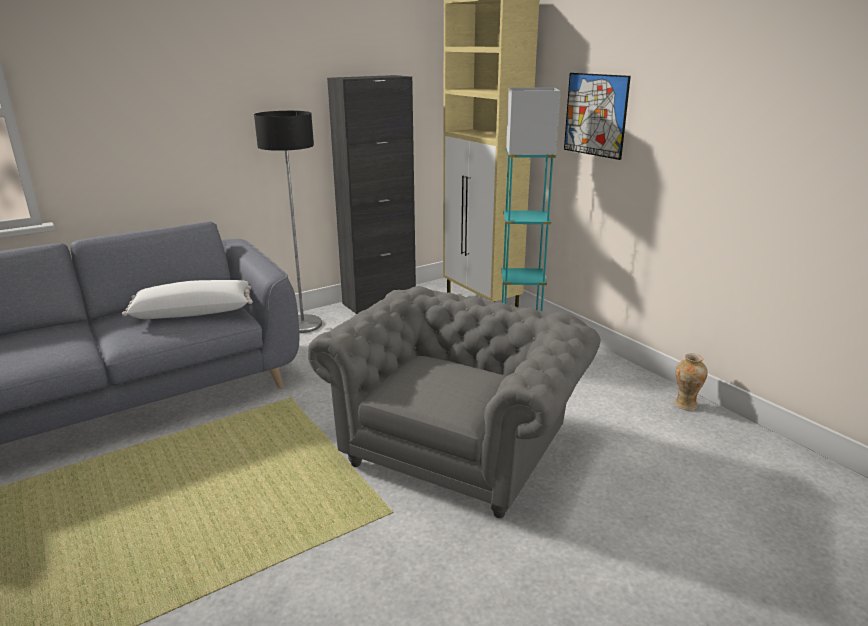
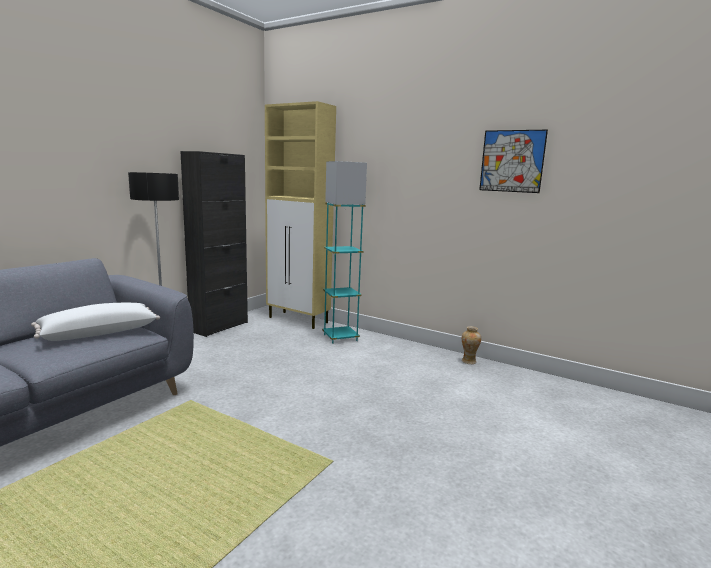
camera: 25 degrees left, 10 degrees down
(458, 447) = (349, 410): grey armchair -> none
(595, 115) = (382, 181): picture -> picture (512, 161)

